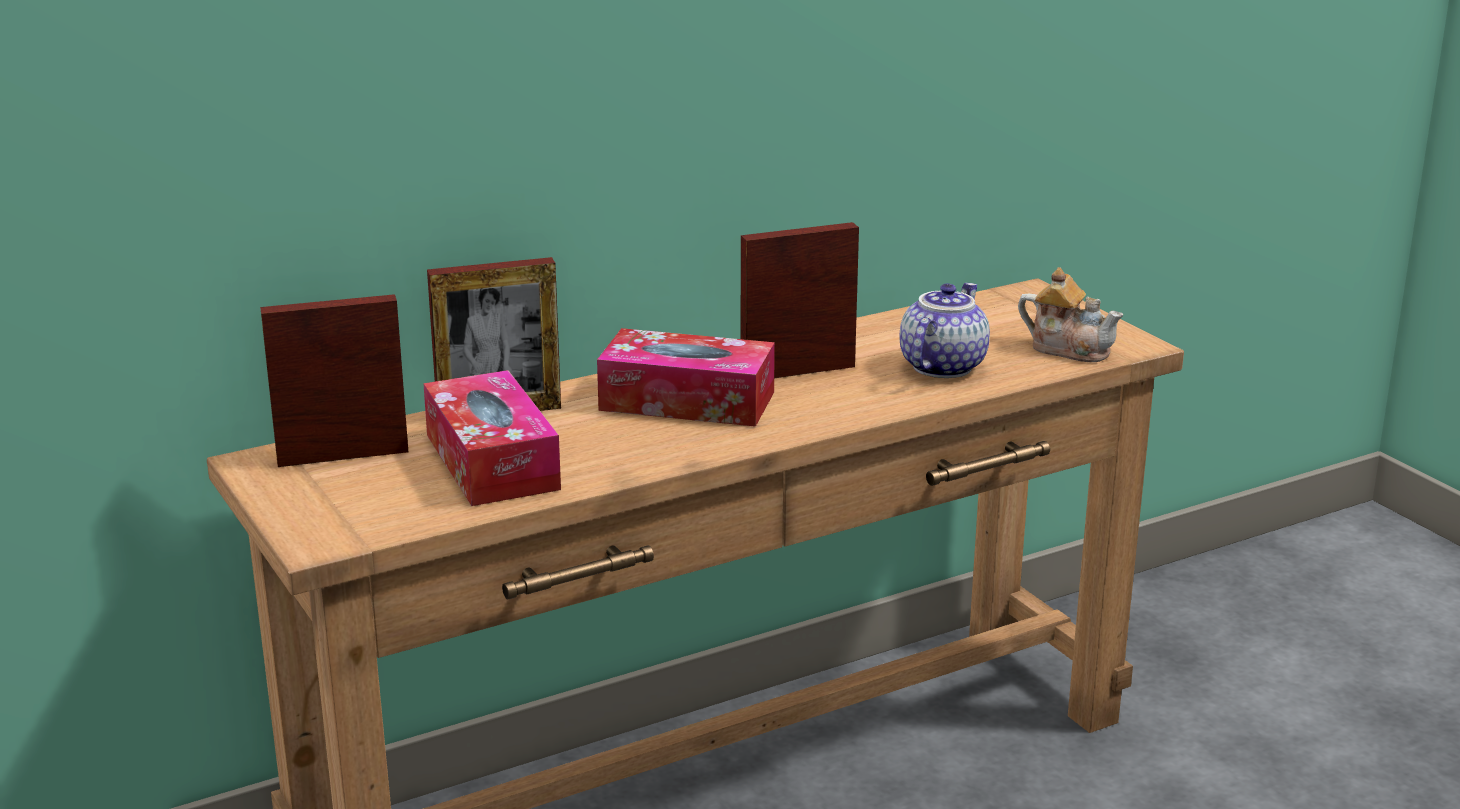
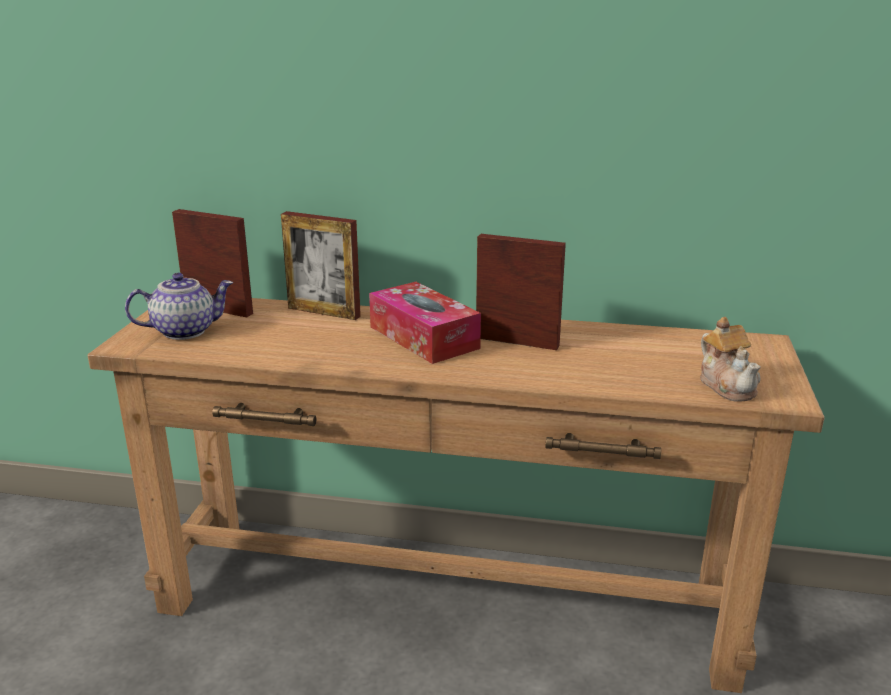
camera: 40 degrees right, 0 degrees up
(492, 462) = (270, 335): tissue box -> none
(941, 366) = (613, 367): teapot -> teapot (185, 331)

